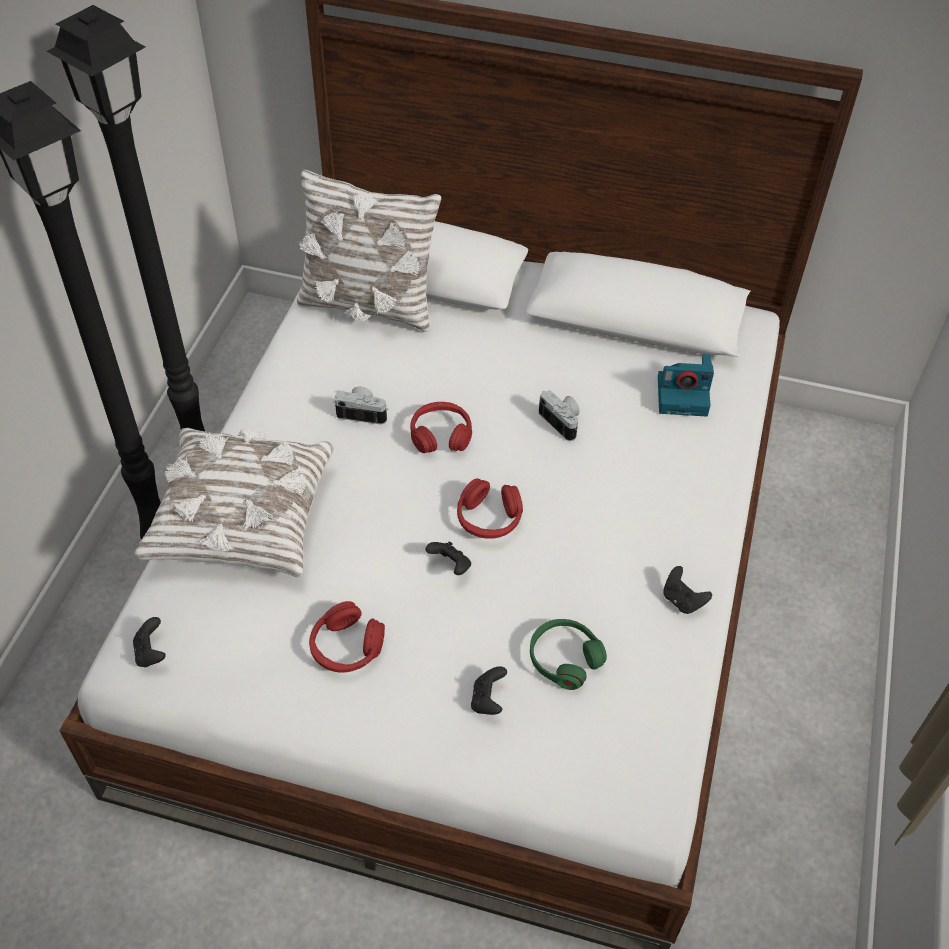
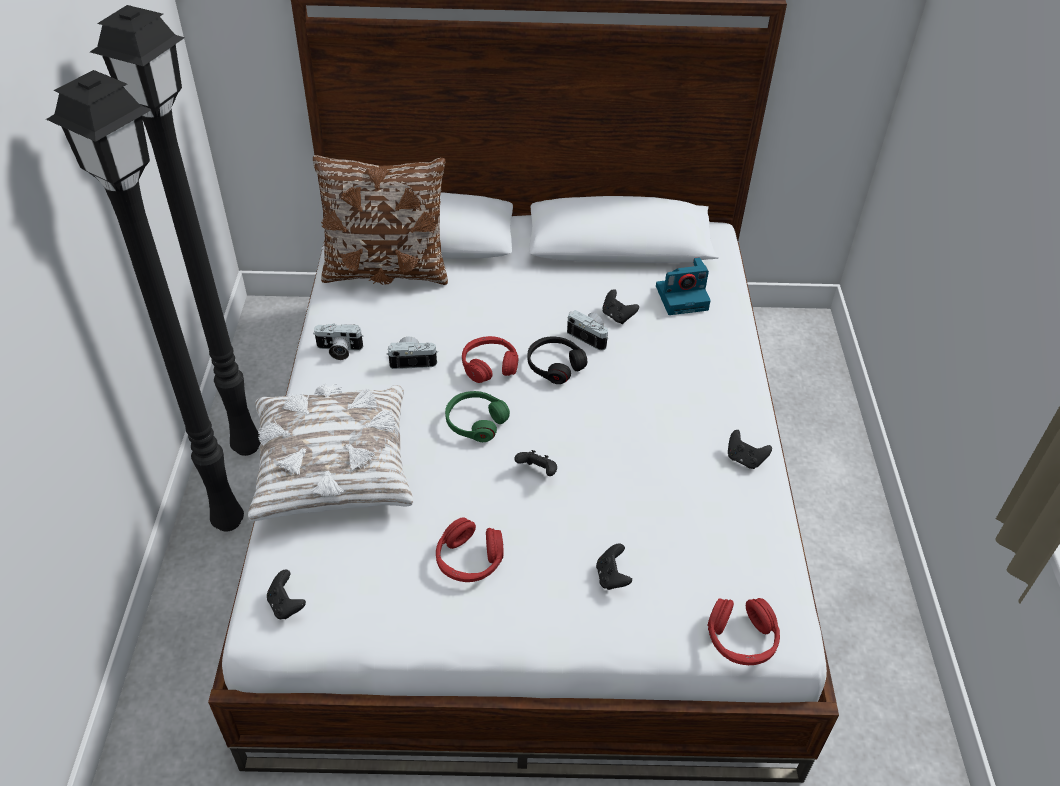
camera: 15 degrees left, 5 degrees down
(290, 386) = (338, 350): none -> camera
(368, 306) = (386, 273): white pillow -> brown pillow
(488, 518) = (556, 426): red headphones -> red headphones (741, 639)
(512, 448) = (555, 365): none -> black headphones
(564, 658) = (664, 527): green headphones -> green headphones (475, 422)
(601, 404) = (617, 316): none -> black game controller

